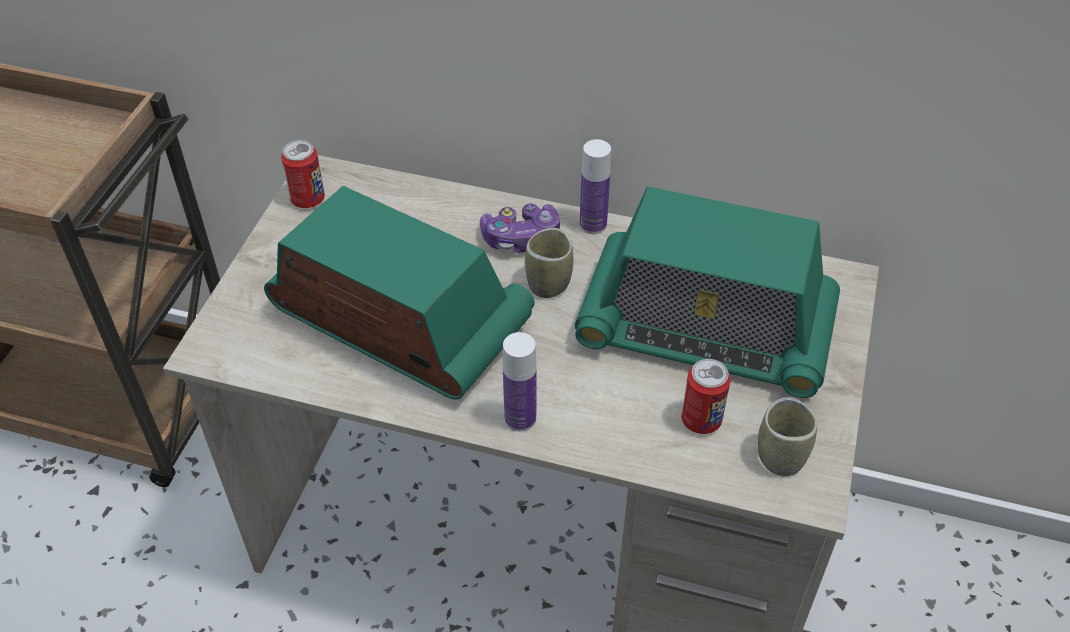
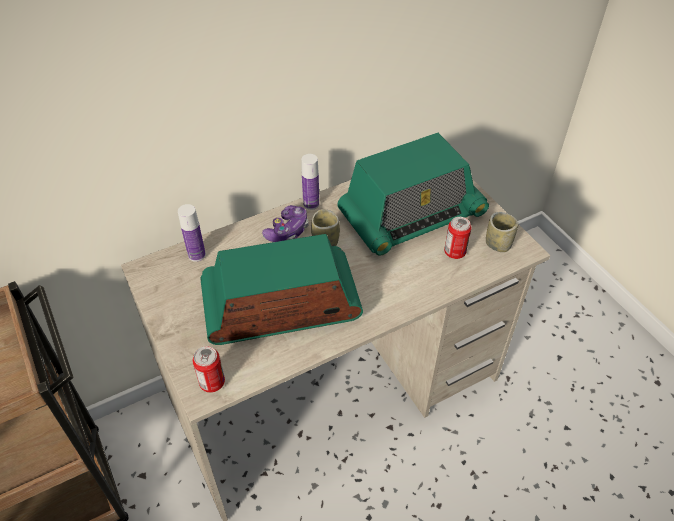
camera: 45 degrees left, 0 degrees up
(308, 199) = (156, 285): can -> can (212, 382)
(520, 418) = (388, 306): bottle -> bottle (197, 255)

